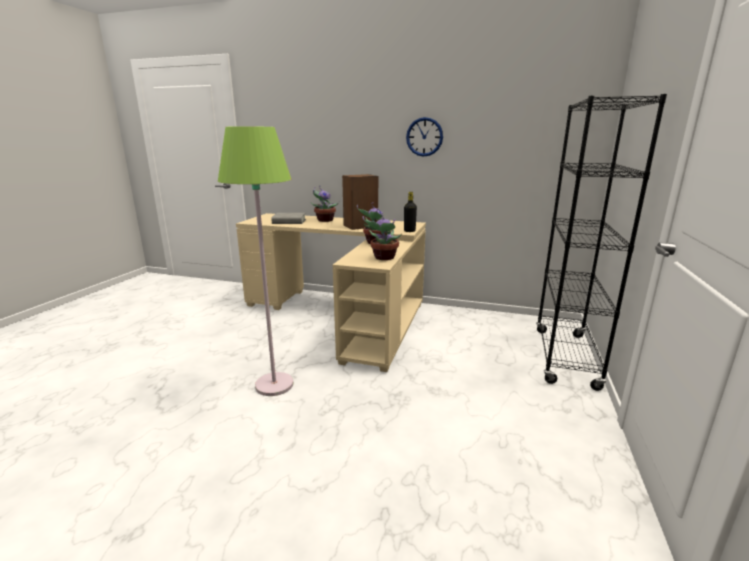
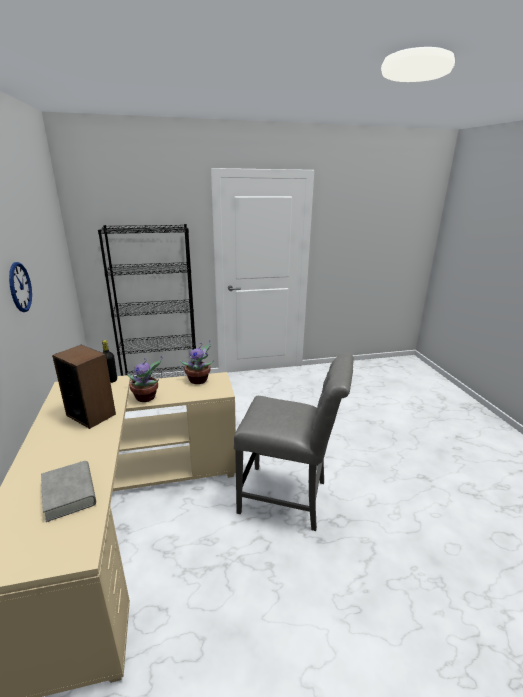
camera: 120 degrees left, 5 degrees up
(274, 385) = (288, 498): green floor lamp -> grey chair
(324, 220) = (50, 460): potted plant -> none

